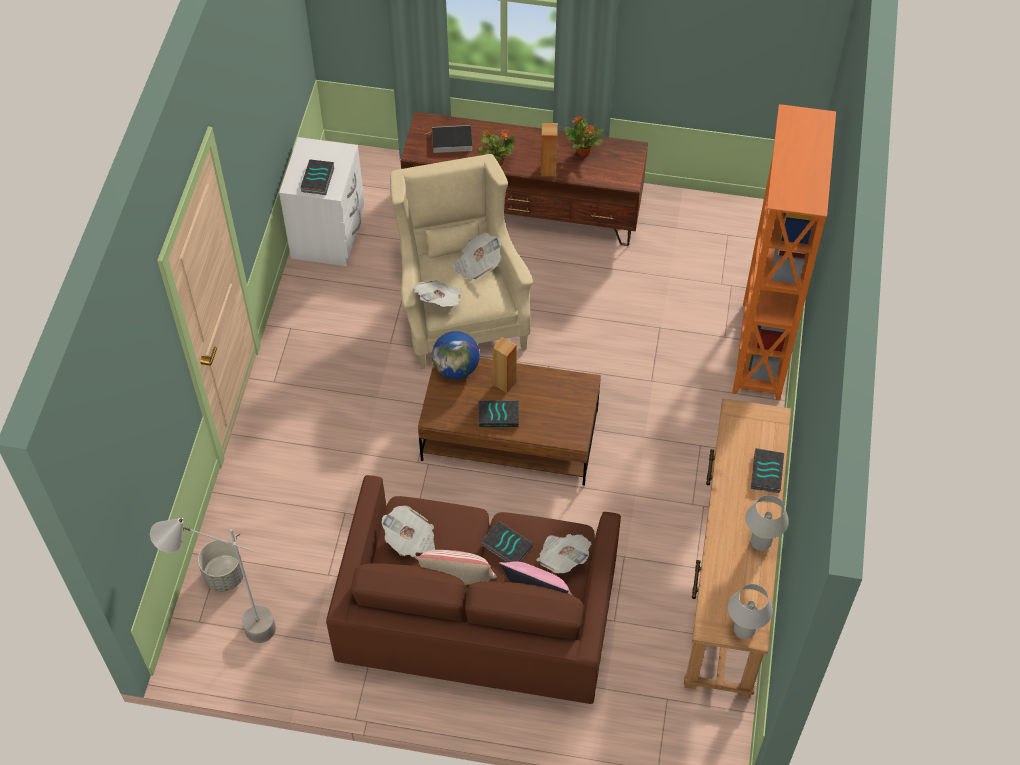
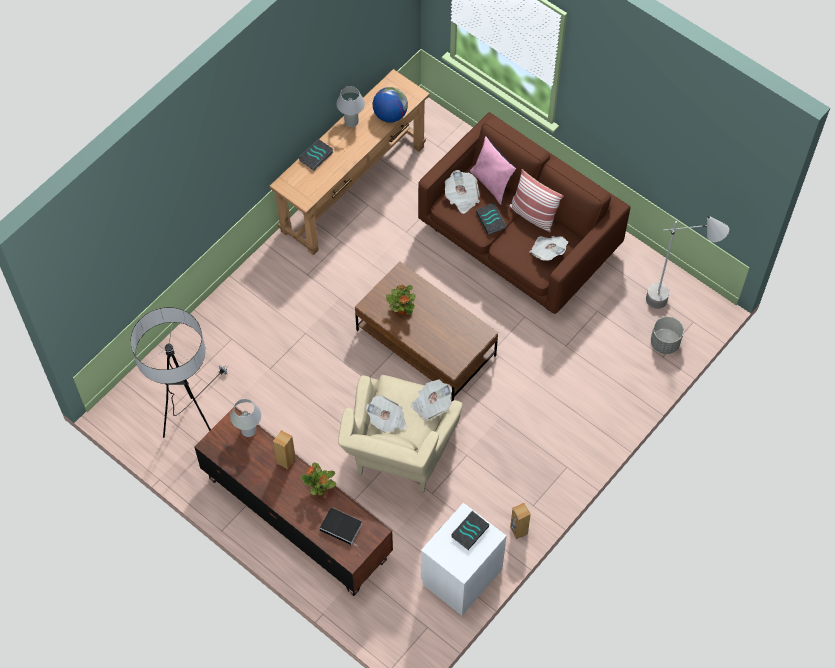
camera: 150 degrees left, 5 degrees up
(456, 368) = (447, 359): globe -> globe (390, 115)
(499, 415) = (439, 312): book -> none
(504, 383) = (422, 333): brown speaker -> brown speaker (518, 530)
(583, 152) = (248, 463): potted plant -> potted plant (402, 309)
(695, 240) = (191, 423): none -> floor lamp
(744, 630) = (397, 84): white table lamp -> white table lamp (248, 430)
(759, 351) = (217, 316): orange bookcase -> none

